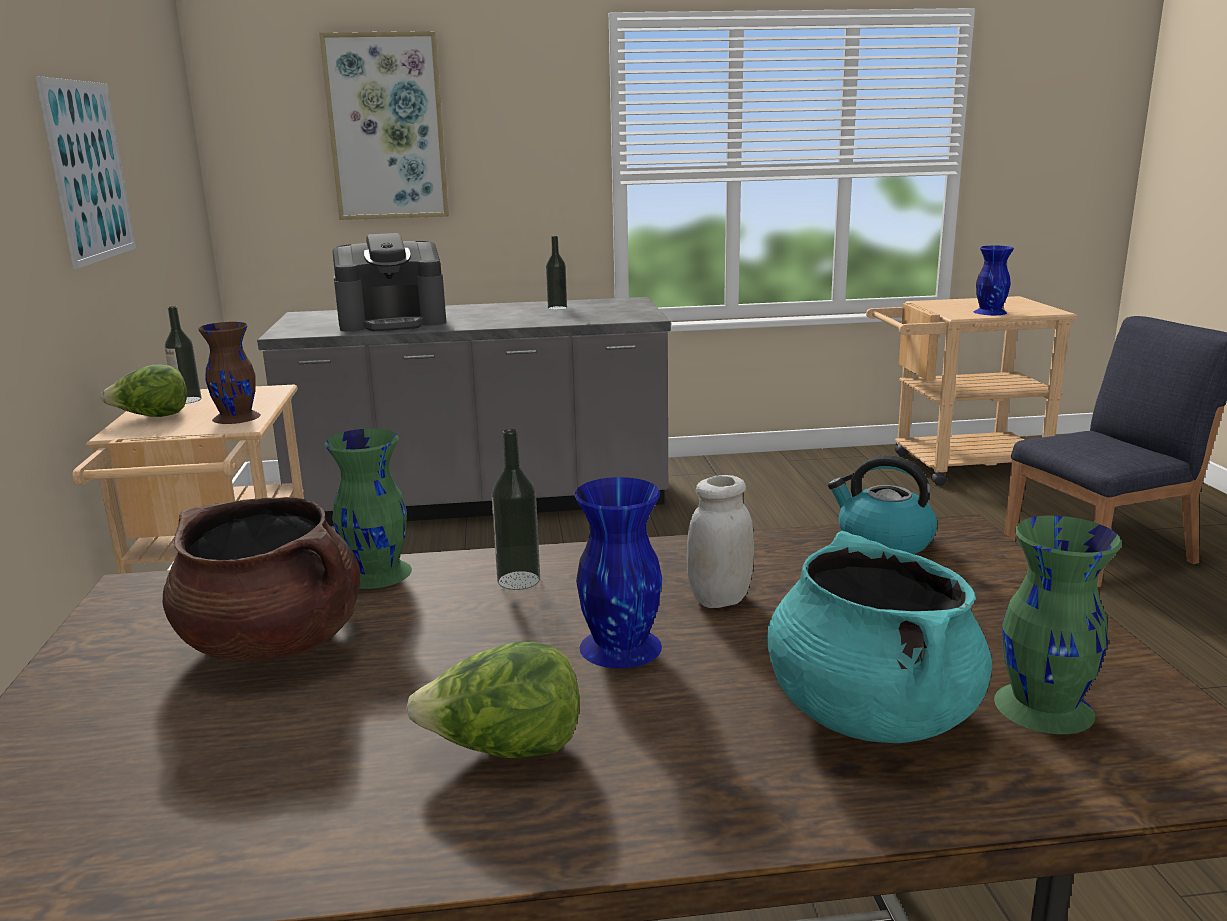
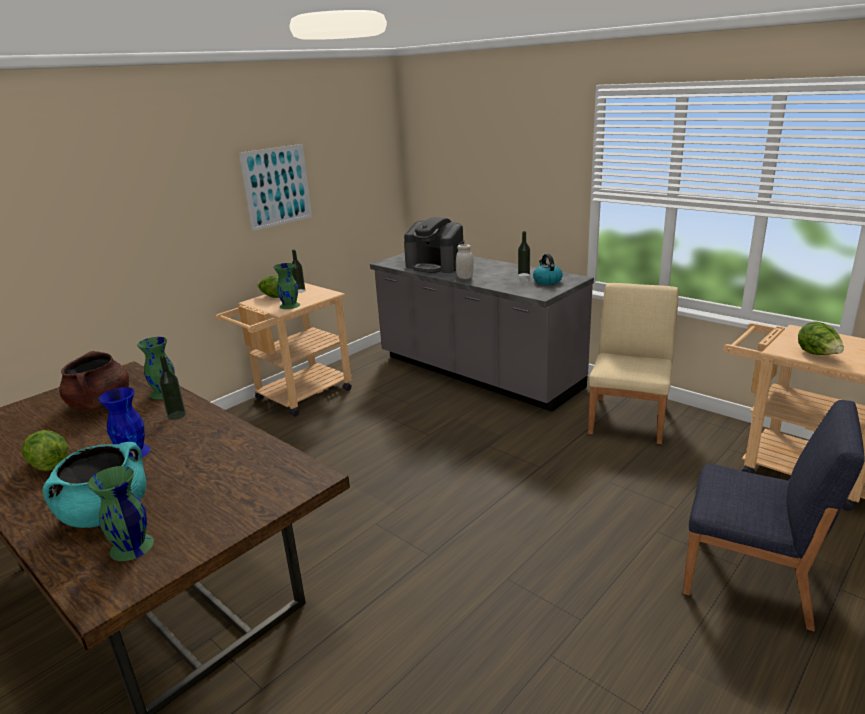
camera: 50 degrees right, 5 degrees up
(237, 417) = (290, 305): brown vase -> green vase
(386, 127) = (476, 153): picture -> none
(720, 599) = (188, 454): white jar -> white jar (465, 277)
(754, 481) = (629, 419): none -> beige chair
(883, 542) = (282, 464): kettle -> kettle (547, 281)
(990, 312) = (818, 355): blue vase -> lettuce

